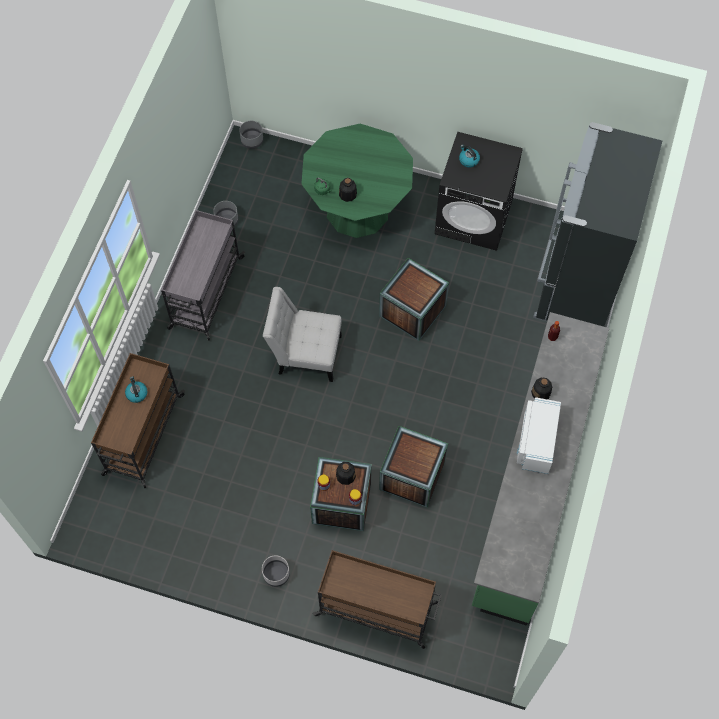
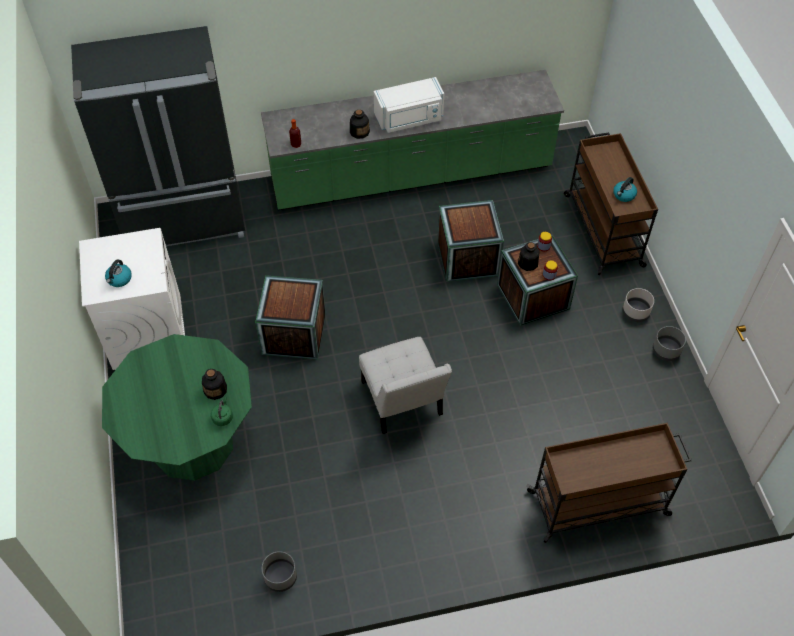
camera: 120 degrees left, 10 degrees down
(136, 393) = (596, 467): kettle -> kettle (624, 195)
(205, 293) = (393, 541): grey cart -> none
(252, 140) = (141, 617): grey planter -> grey planter (665, 350)
(474, 217) = (147, 331): black washing machine -> white washing machine

